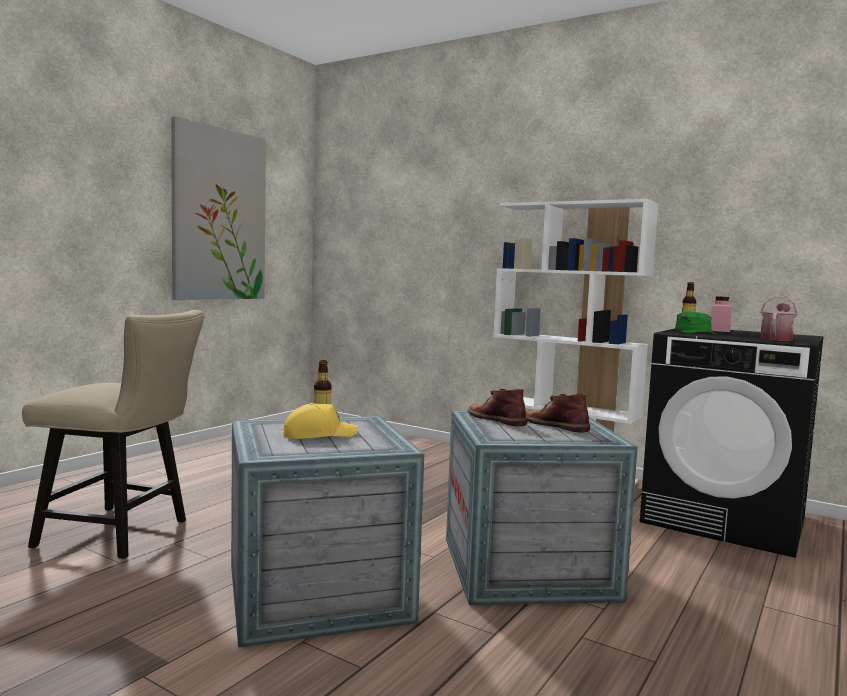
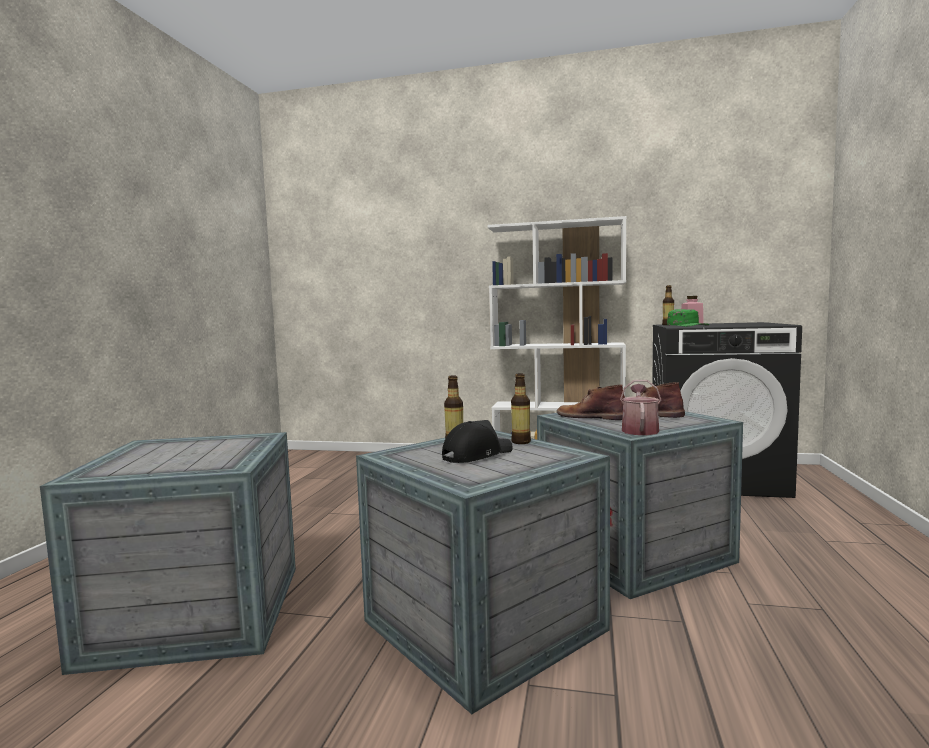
camera: 20 degrees left, 0 degrees up
(122, 534) = (197, 614): beige chair -> crate
(219, 215) = (187, 244): picture -> none
(318, 435) = (476, 455): yellow cap -> black cap
(378, 430) = (521, 442): none -> bottle
(776, 339) = (757, 324): watering can -> watering can (639, 430)

